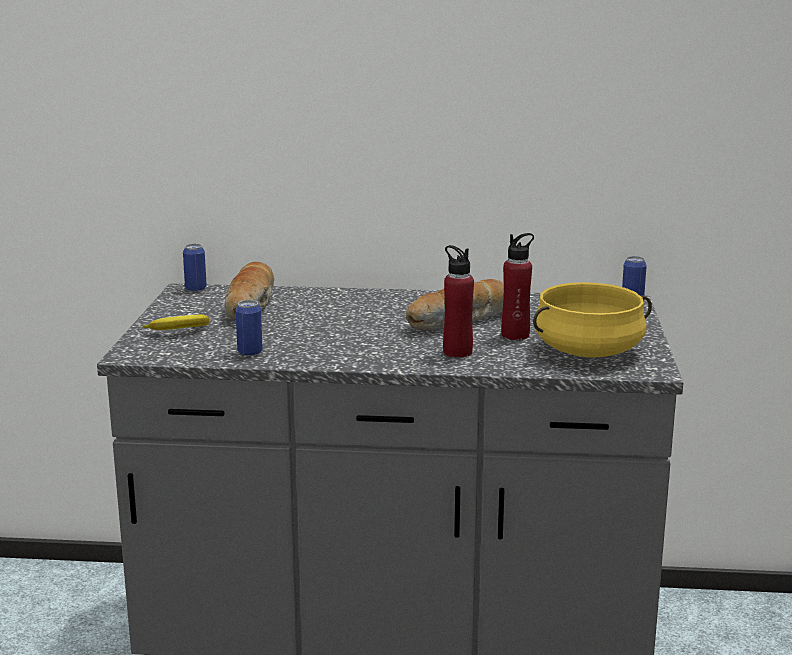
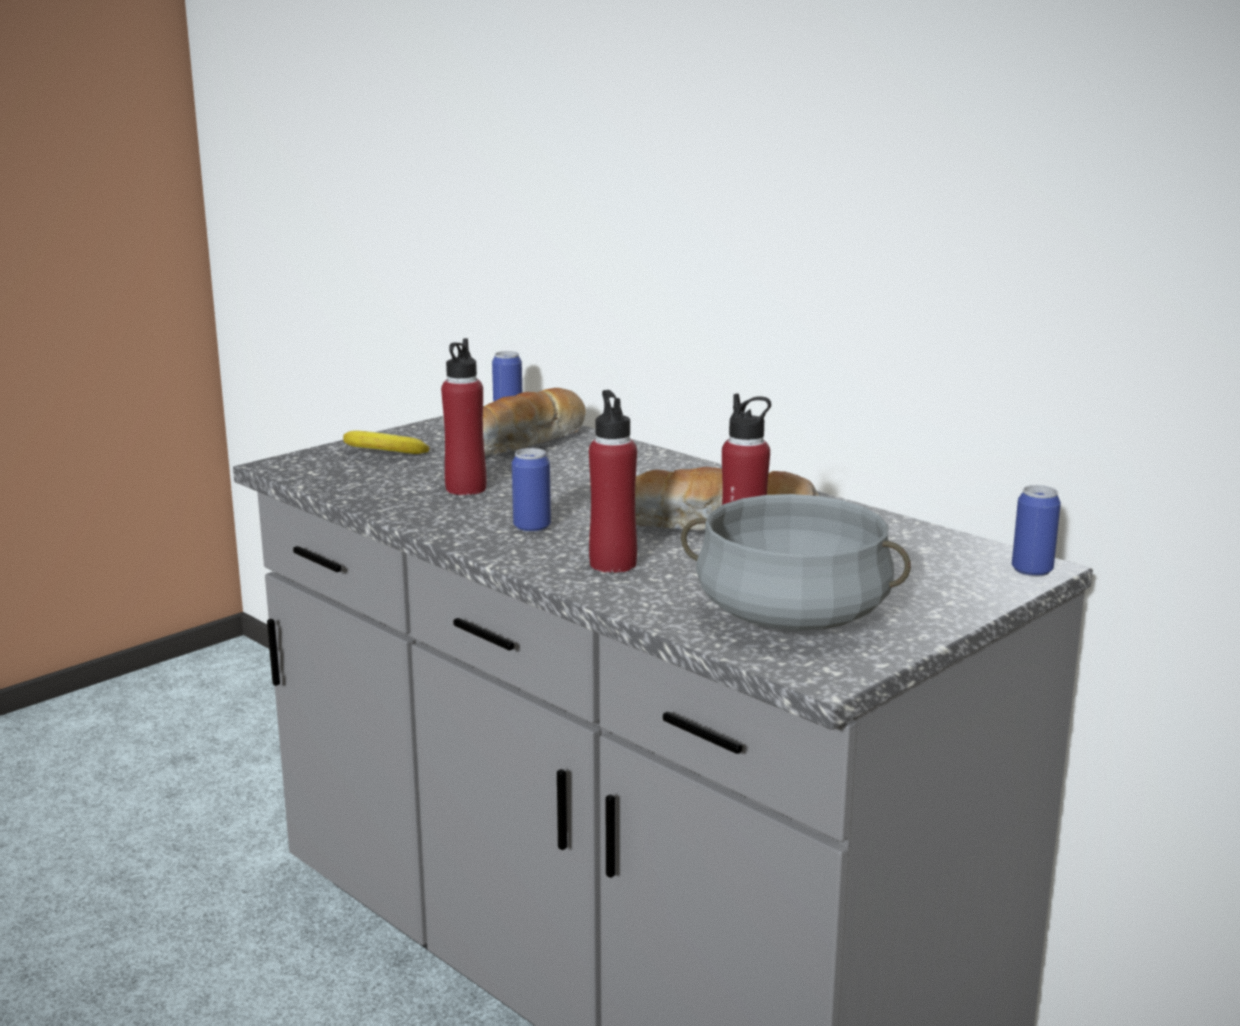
camera: 40 degrees right, 0 degrees up
(250, 352) = (389, 495): can -> can (532, 527)
(284, 337) = (465, 489): none -> red bottle
(588, 351) = (791, 617): yellow cooking pot -> grey cooking pot

